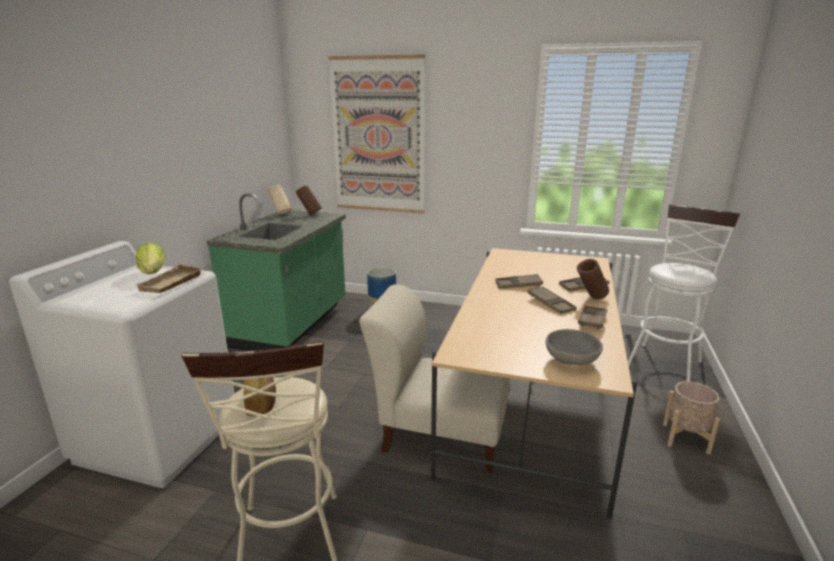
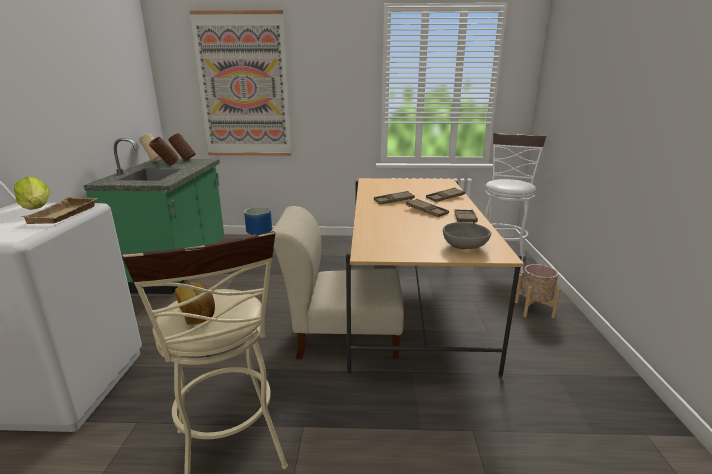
camera: 15 degrees left, 0 degrees up
(590, 299) = (455, 205): brown vase -> brown vase (166, 165)

